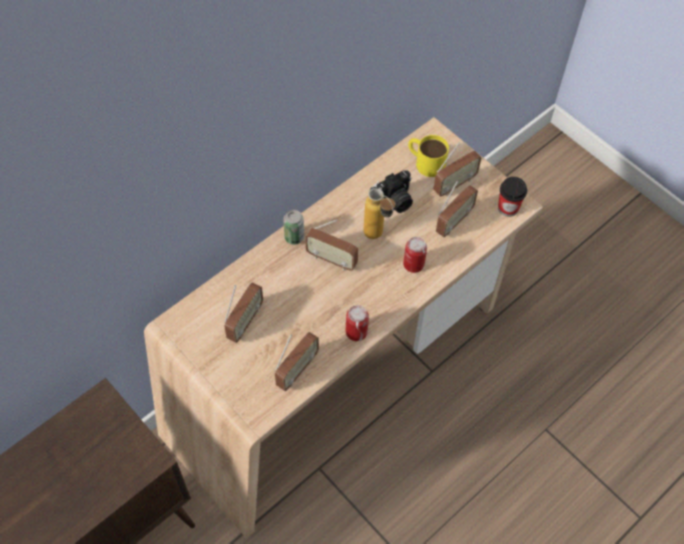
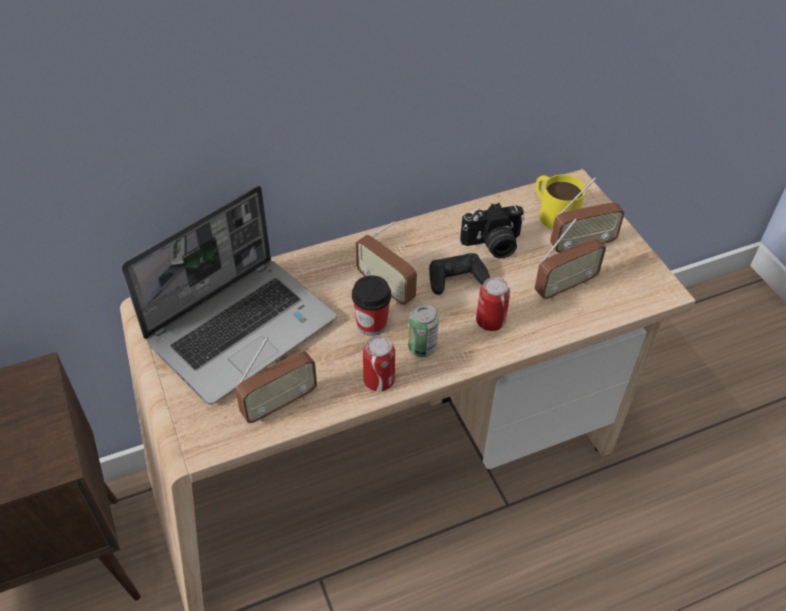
camera: 20 degrees right, 10 degrees down
(245, 322) = (242, 328): radio -> laptop
(294, 237) = (350, 252): can -> can (422, 348)
(377, 237) = (456, 278): bottle -> black game controller
(508, 208) = (645, 289): cup -> cup (371, 324)

